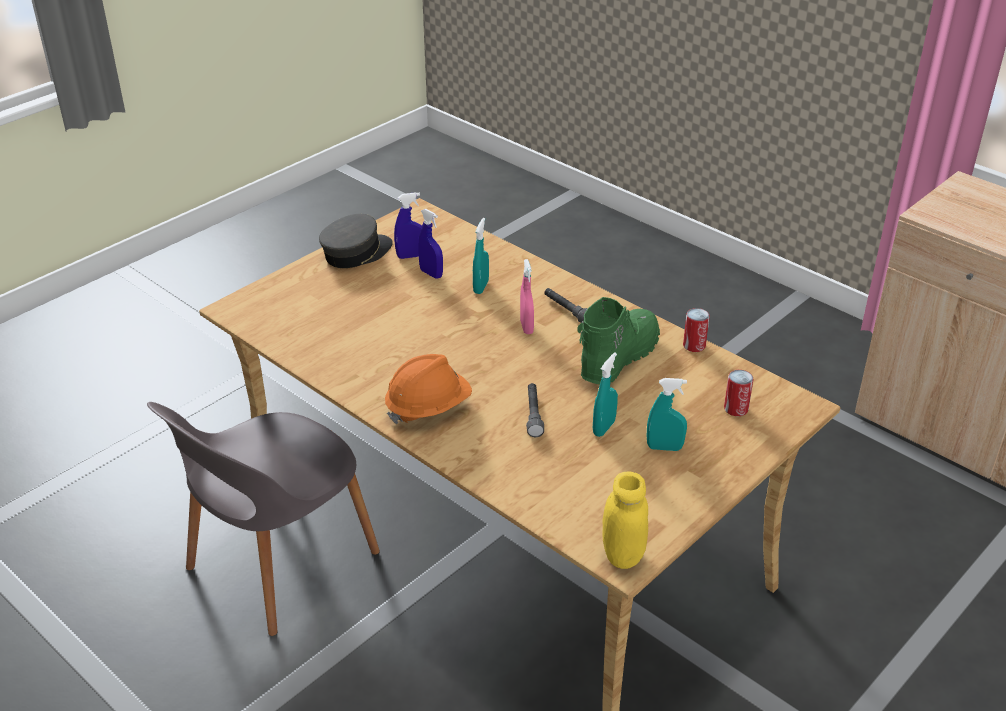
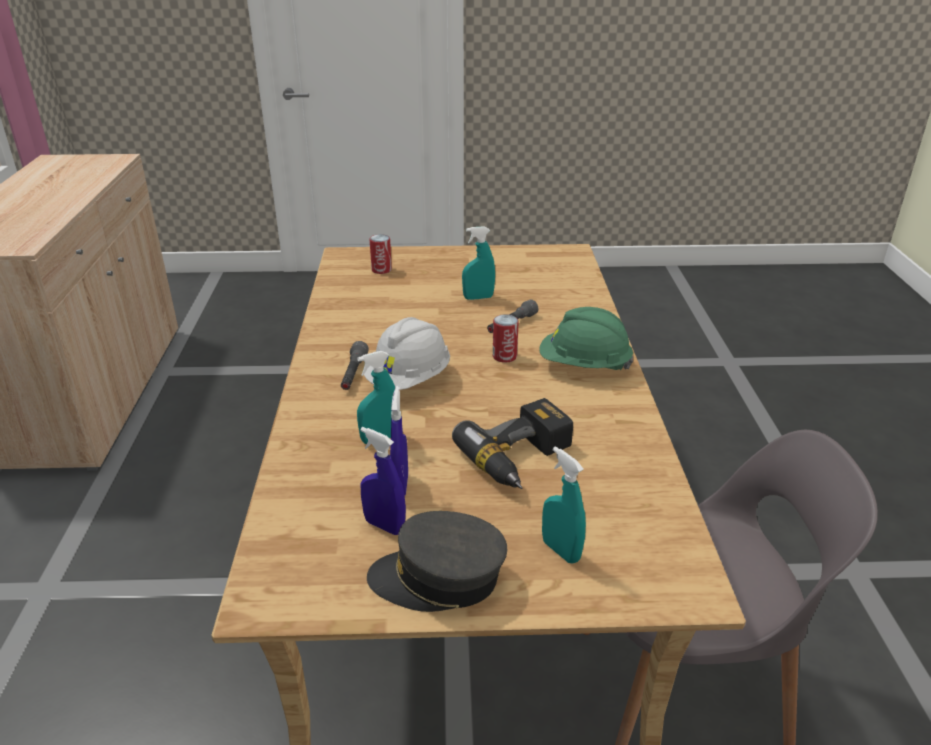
camera: 135 degrees left, 5 degrees down
(386, 319) = (521, 459): none -> power drill
(428, 407) = (583, 366): orange hard hat -> green hard hat
(526, 327) = (409, 380): pink spray bottle -> white hard hat
(617, 358) = (389, 325): green boot -> none
(623, 555) = (569, 253): yellow jar -> none
(664, 447) = (461, 275): turquoise spray bottle -> turquoise spray bottle (560, 550)
(694, 345) = (324, 306): can -> can (504, 356)

